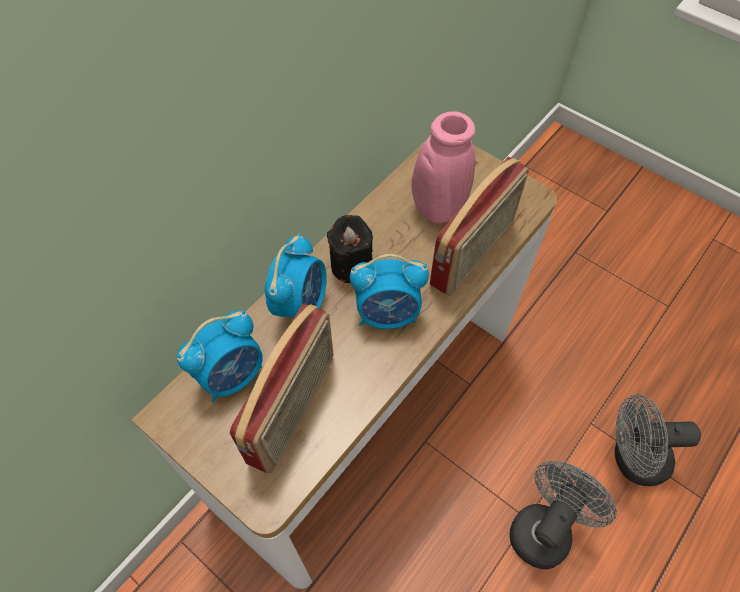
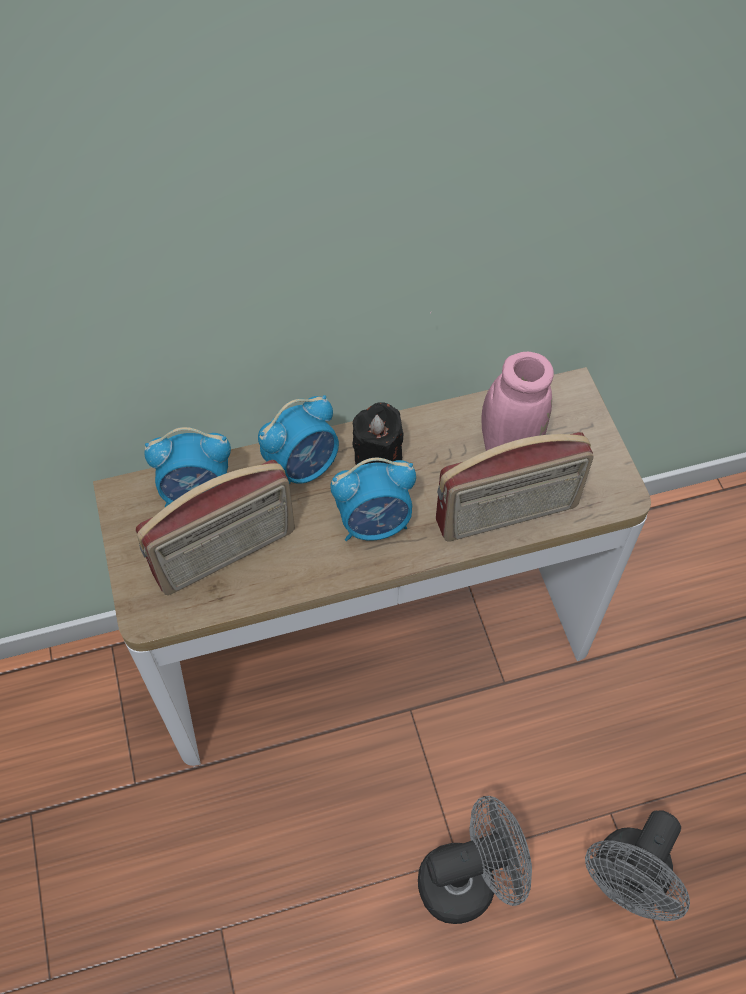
camera: 35 degrees right, 0 degrees up
(388, 314) = (374, 523): alarm clock -> alarm clock turned 45 degrees counterclockwise
(631, 459) = (626, 882): grey fan -> grey fan turned 90 degrees counterclockwise

